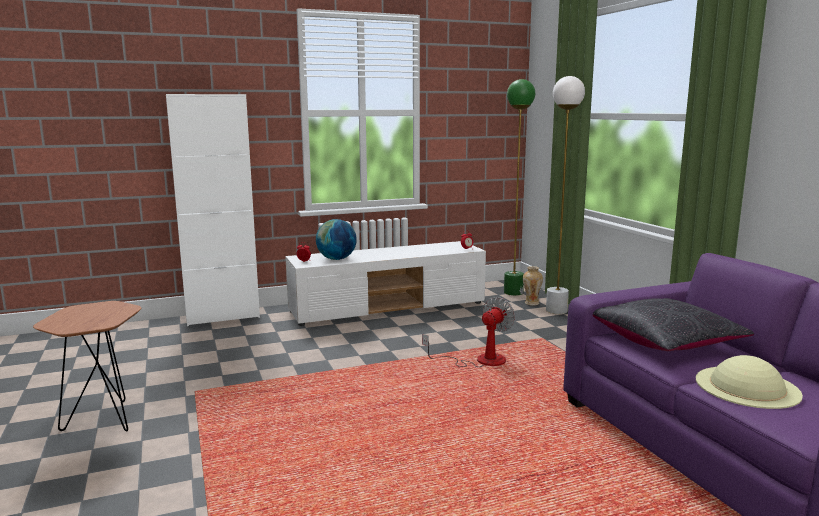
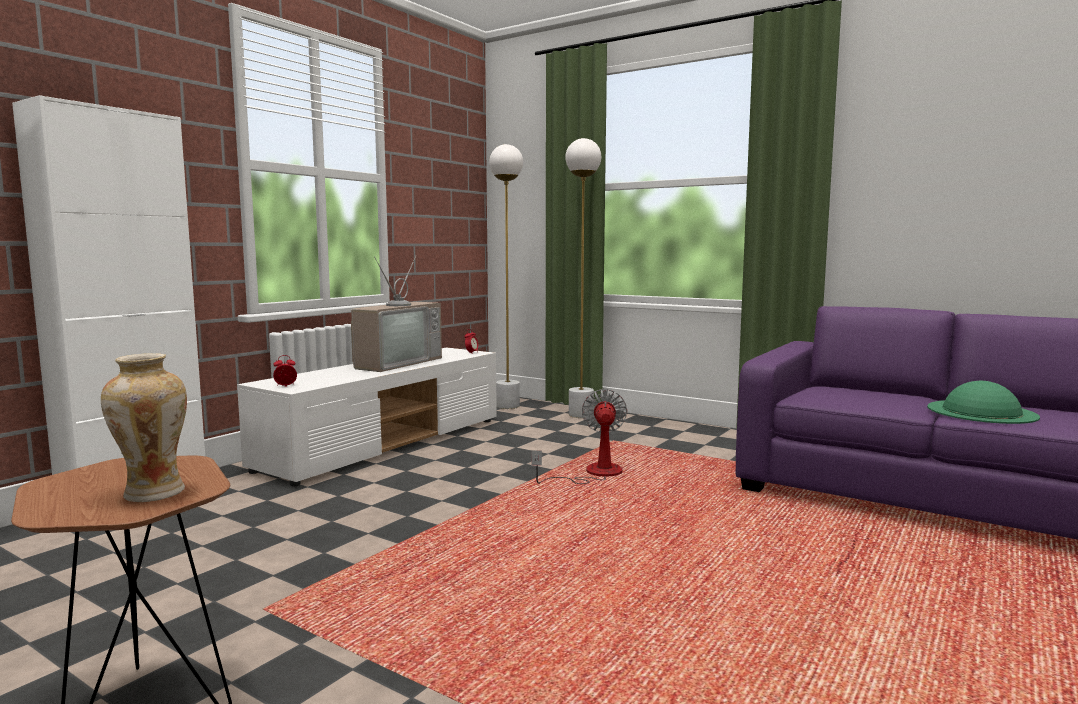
camera: 35 degrees left, 5 degrees down
(336, 259) = (328, 378): globe -> none
(399, 251) = (395, 363): none -> television
(513, 292) = (507, 406): green floor lamp -> white floor lamp
(531, 303) = (544, 412): vase -> vase (152, 493)
(664, 341) = (843, 395): black pillow -> none
(747, 386) = (981, 411): beige hat -> green hat

